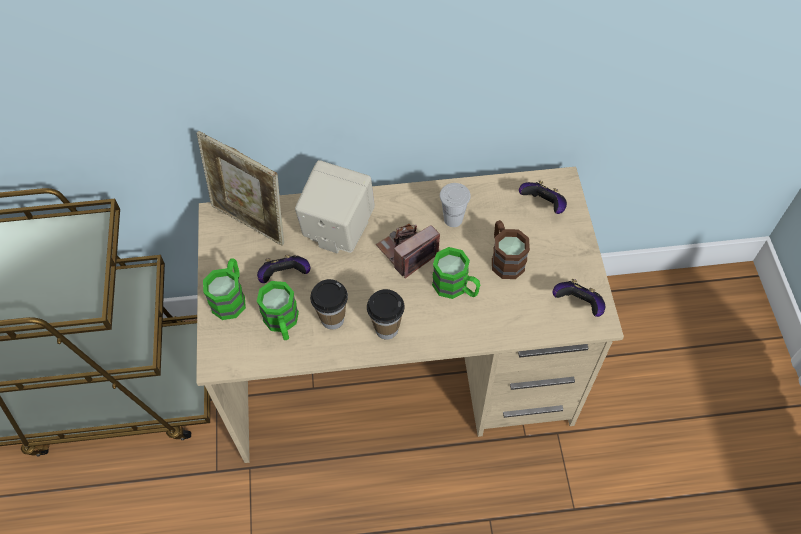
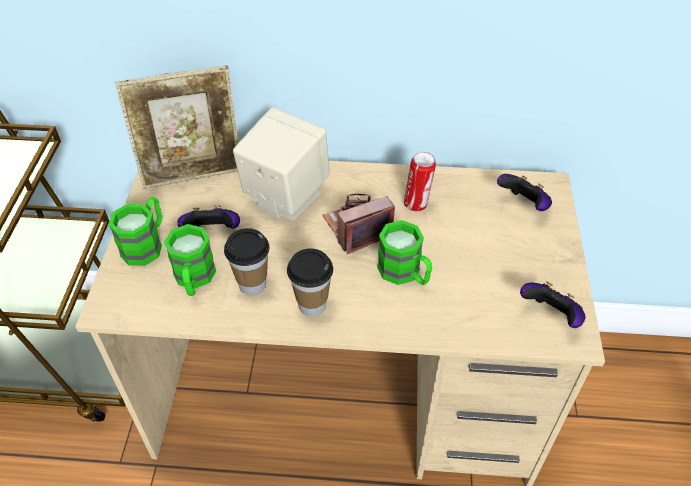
camera: 10 degrees right, 10 degrees down
(250, 222) = (193, 175): picture frame -> picture frame turned 60 degrees counterclockwise
(453, 219) = (417, 204): white cup -> can
(504, 258) = (469, 252): brown mug -> none

